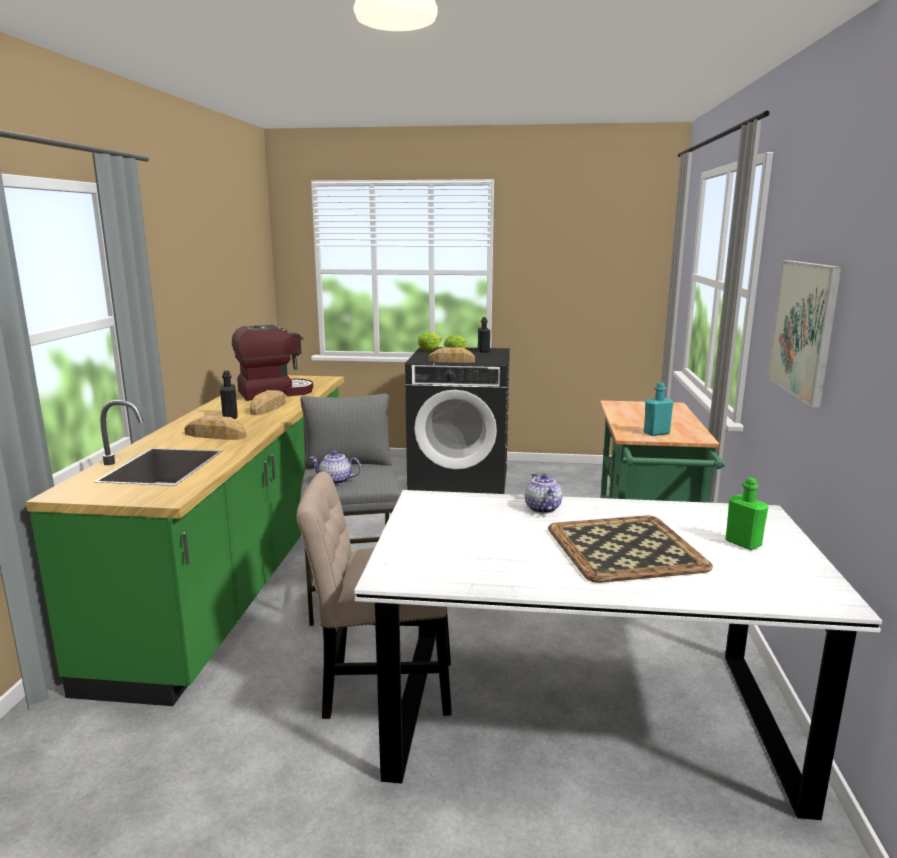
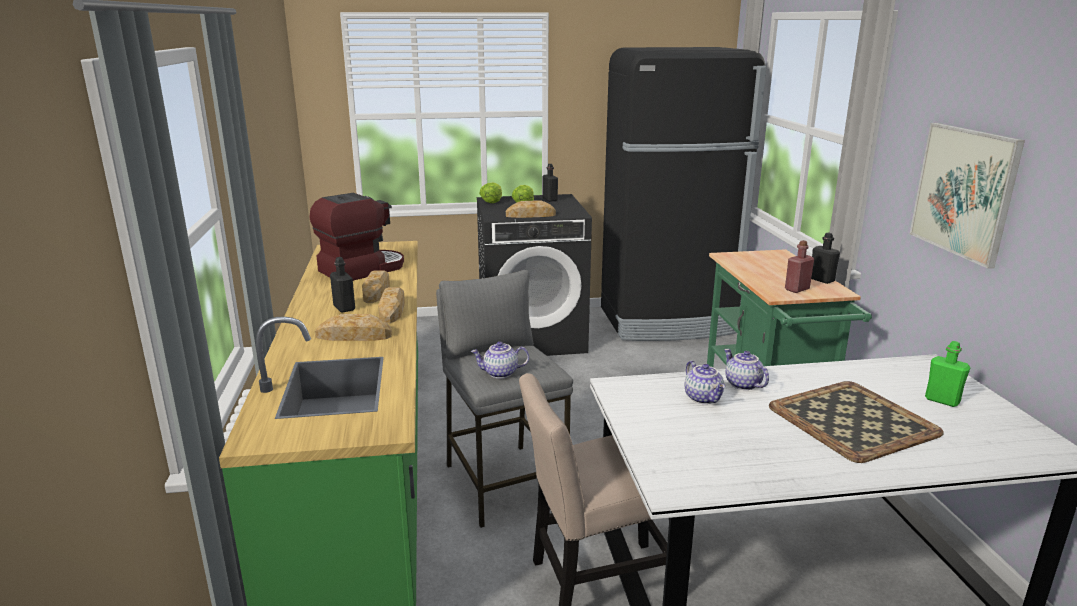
camera: 15 degrees left, 5 degrees up
(267, 421) = (392, 310): none -> bread
(492, 515) = (704, 398): none -> teapot
(601, 480) = (668, 321): none -> black fridge
(656, 433) = (797, 289): turquoise bottle -> red bottle
(692, 428) = (821, 280): none -> black bottle

